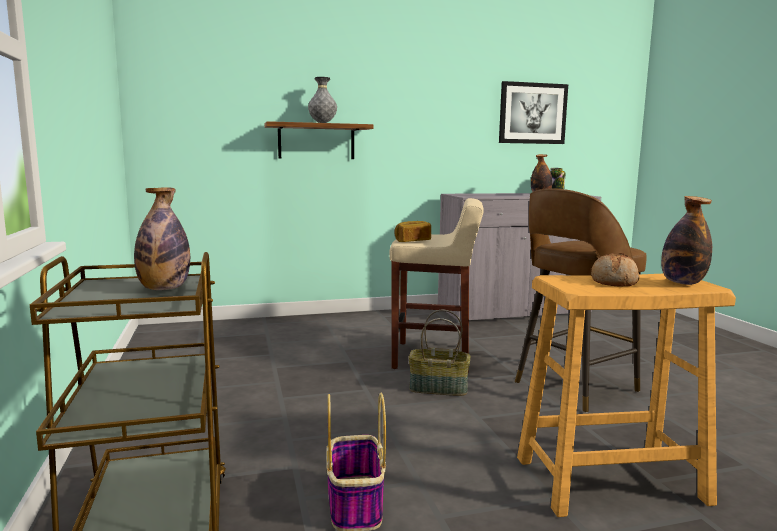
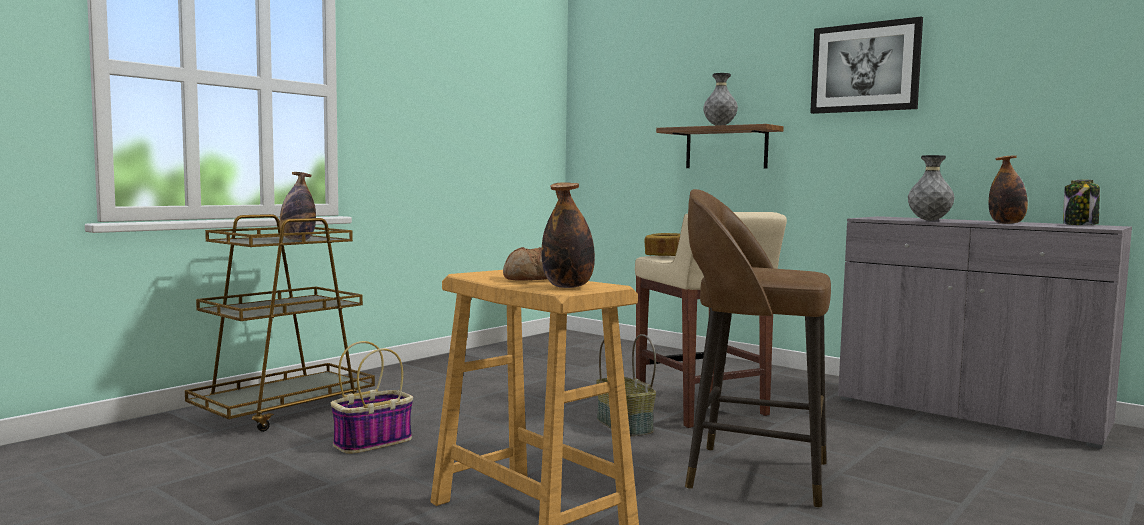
camera: 55 degrees right, 5 degrees down
(503, 196) = (929, 220): none -> grey vase
(532, 113) = (1057, 89): picture -> picture (865, 67)

